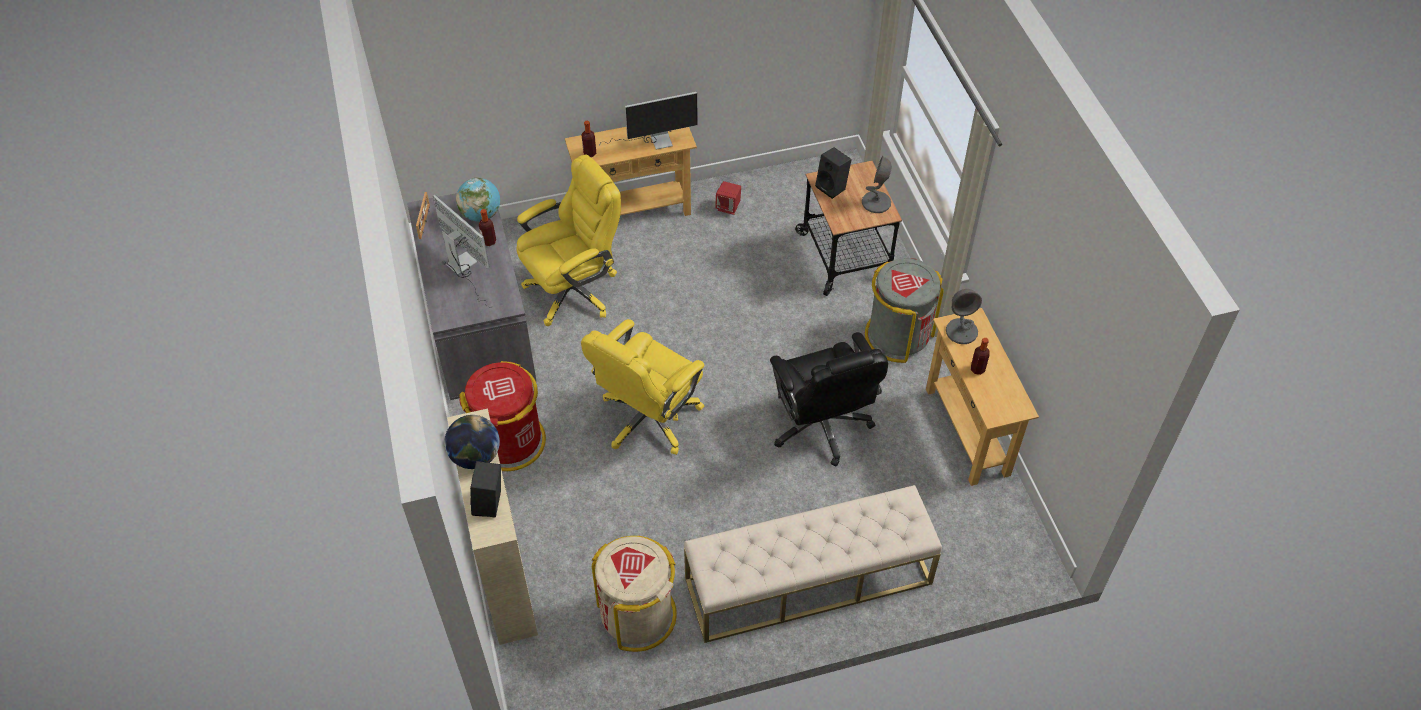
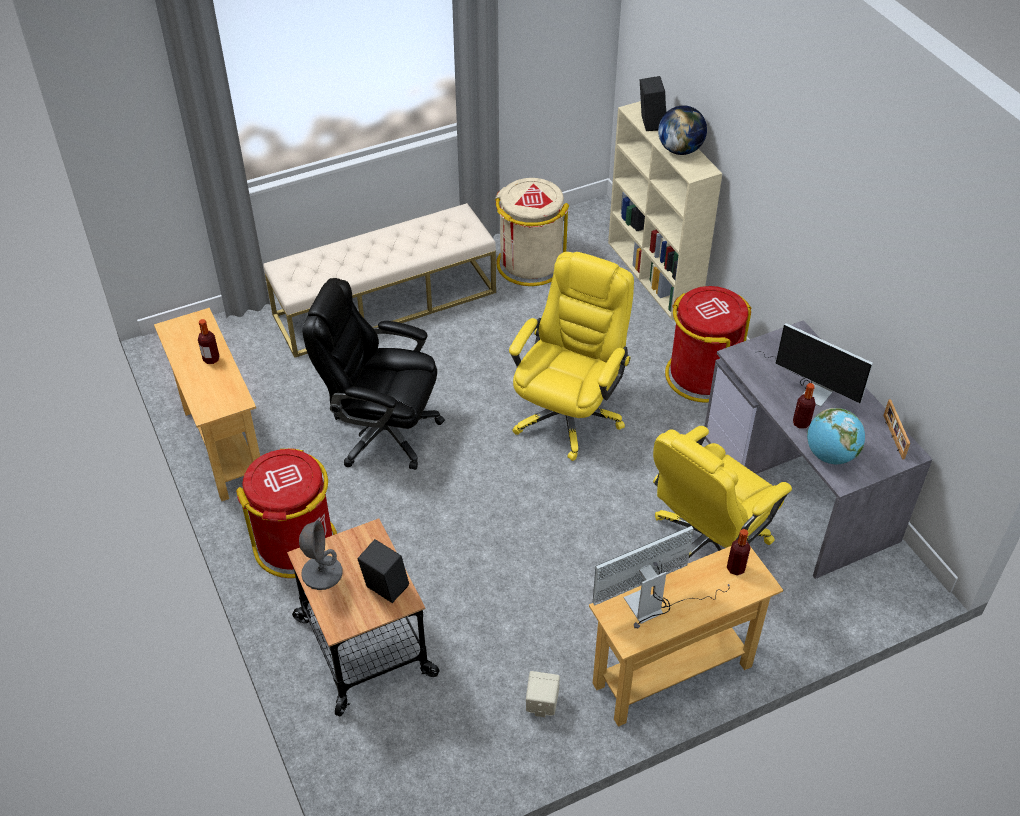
camera: 170 degrees right, 5 degrees down
(728, 207) = (541, 704): red speaker -> beige speaker
(821, 426) = (383, 431): black office chair -> black office chair turned 45 degrees counterclockwise
(898, 335) = (296, 544): grey trash can -> red trash can
(961, 331) = (224, 395): grey table lamp -> none

